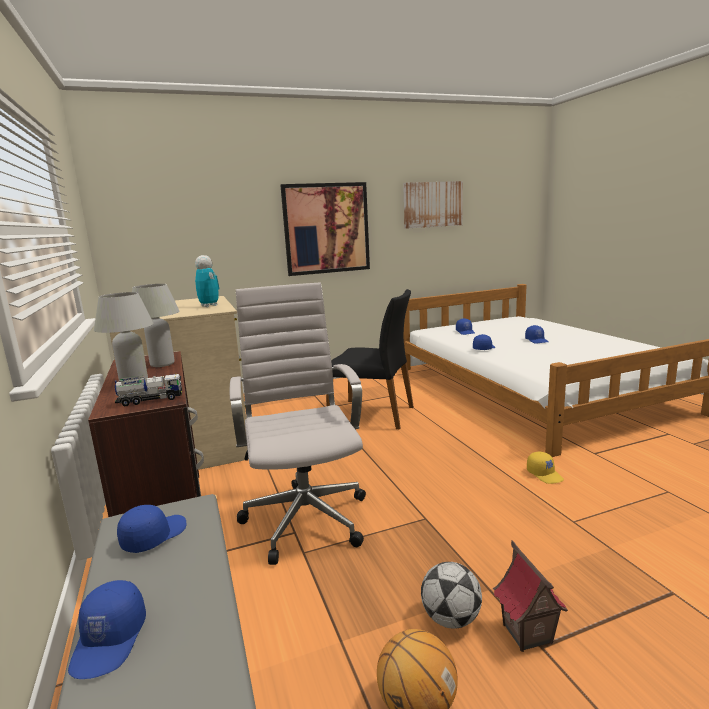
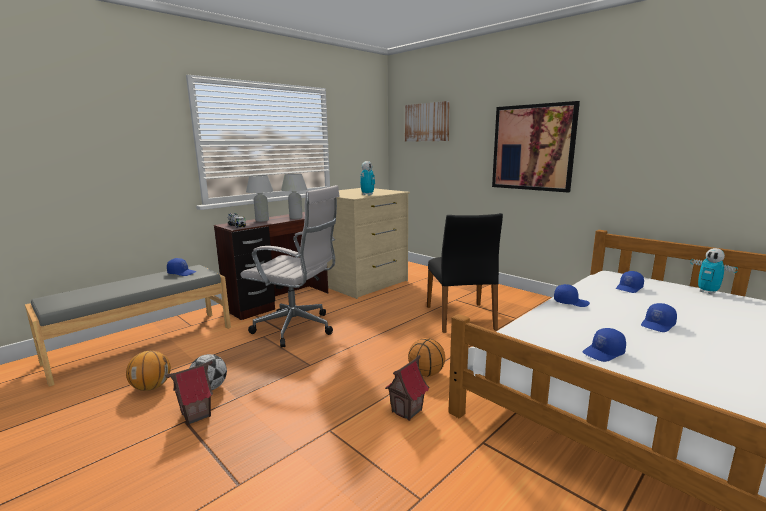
camera: 65 degrees right, 0 degrees up
(110, 641) = (120, 283): blue cap -> blue cap (603, 353)
(305, 517) = (298, 329): white office chair -> white office chair turned 60 degrees clockwise
(432, 204) = (671, 124): picture -> picture (427, 122)
(480, 453) = (425, 373): none -> basketball
(482, 322) = (707, 292): none -> toy robot
(545, 474) = (407, 411): yellow cap -> toy house

